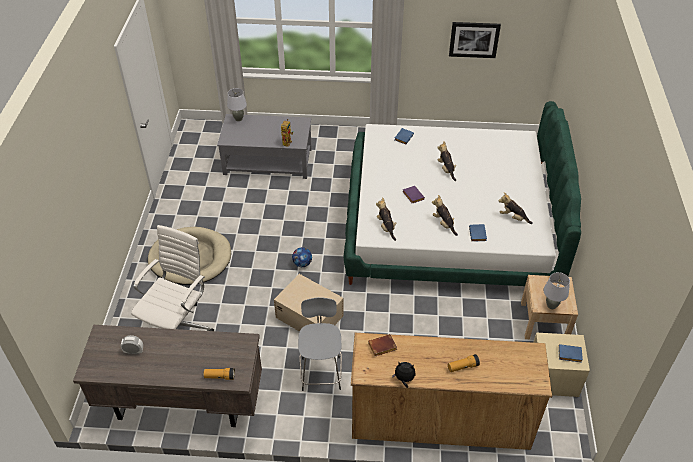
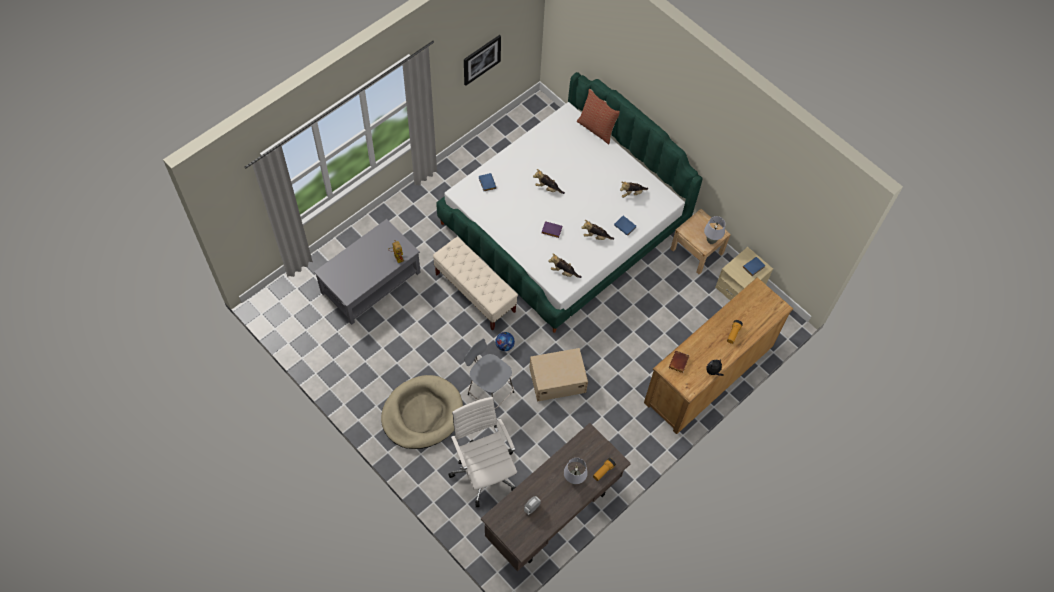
camera: 50 degrees left, 15 degrees up
(238, 119) = (331, 267): grey table lamp -> grey table lamp (574, 480)
(321, 372) = (610, 410): grey stool -> grey stool (489, 392)
(326, 217) = (475, 293): none -> beige bench
(538, 160) = (597, 128): none -> pillow

